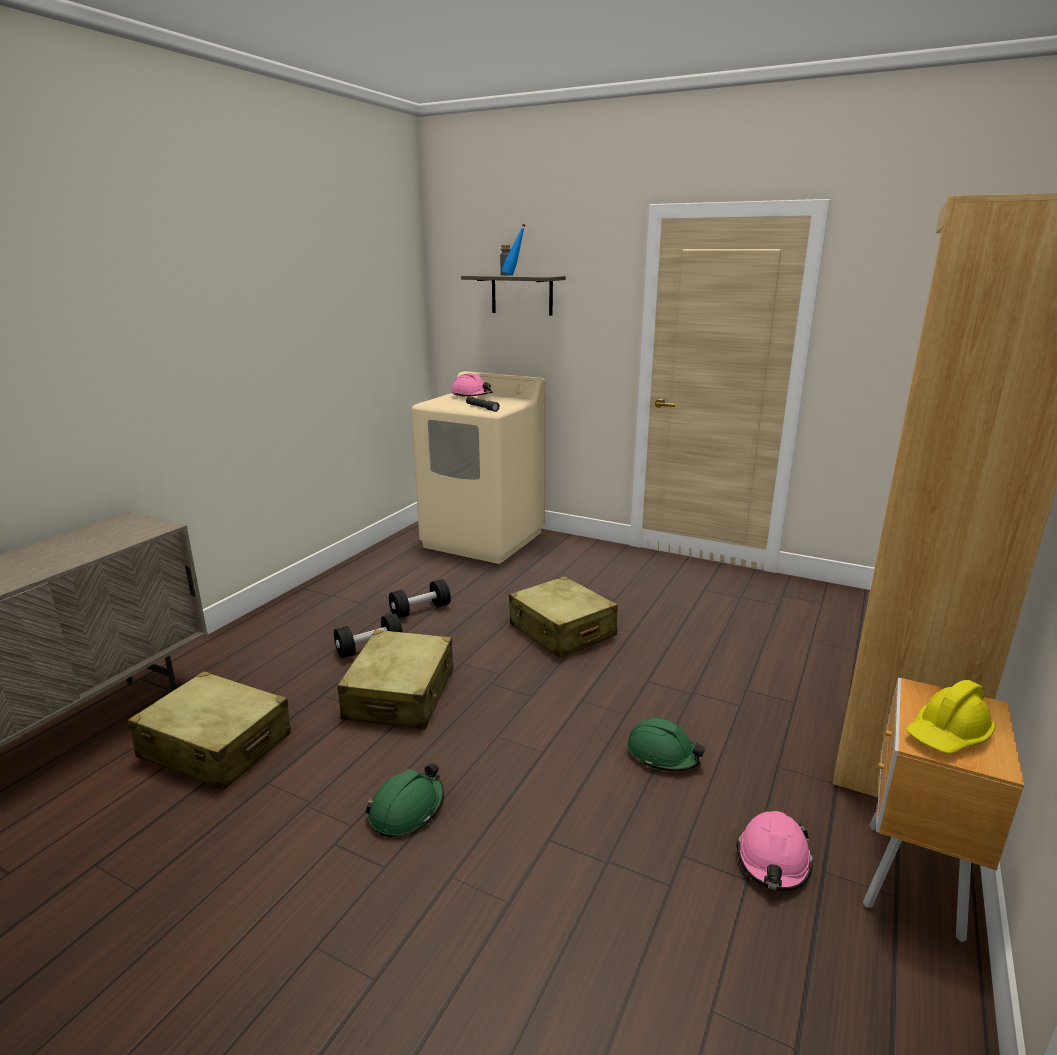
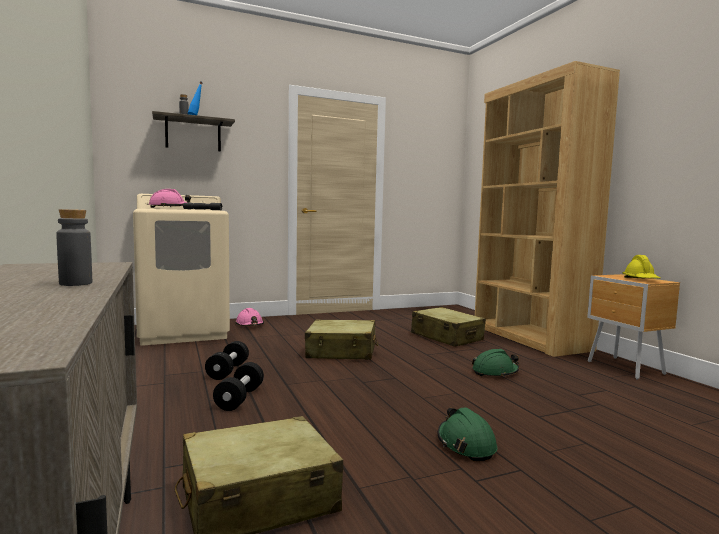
camera: 50 degrees left, 15 degrees down
(49, 565) = (76, 283): none -> grey bottle
(400, 694) = (324, 407): beige suitcase -> beige suitcase (446, 337)
(773, 860) = (596, 382): pink hard hat -> pink hard hat (249, 325)

